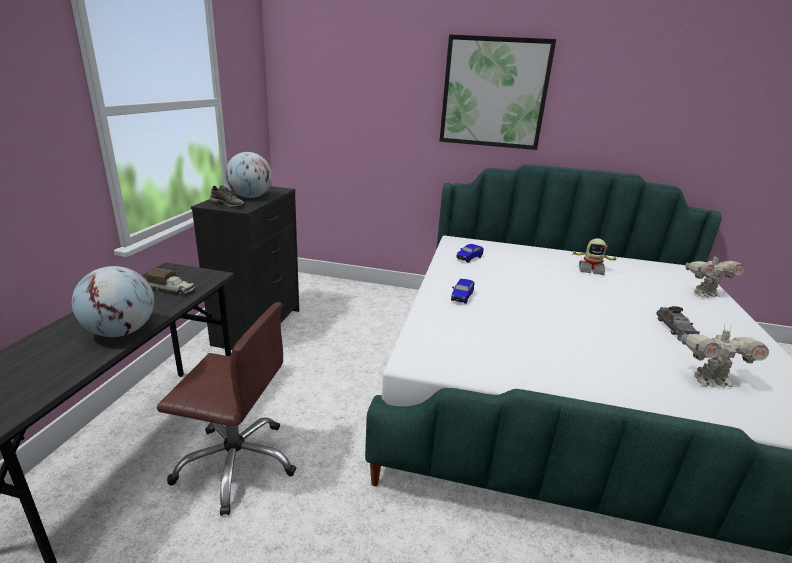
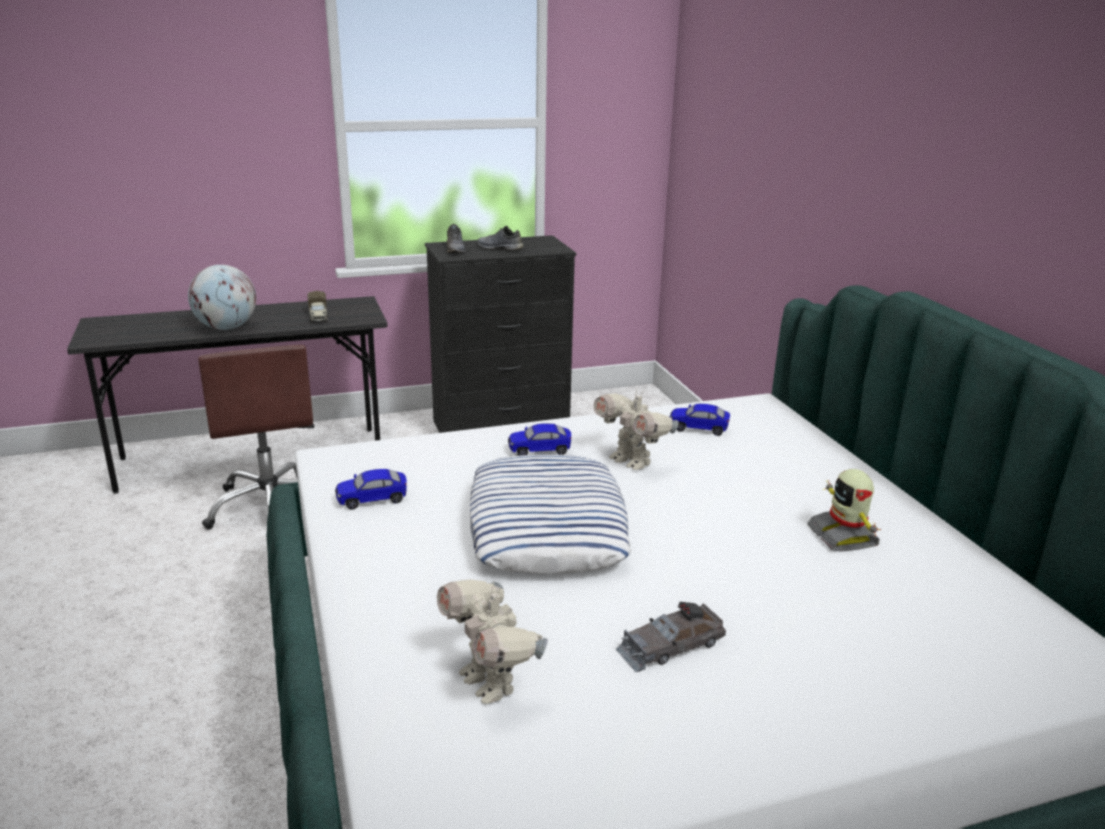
camera: 60 degrees right, 0 degrees up
(250, 197) = (499, 248): globe -> grey shoe
(490, 361) = (372, 500): none -> toy car
(494, 93) = (888, 137): picture -> none
(554, 321) = (547, 526): none -> pillow
(704, 294) = (942, 688): toy robot -> toy robot (632, 461)

